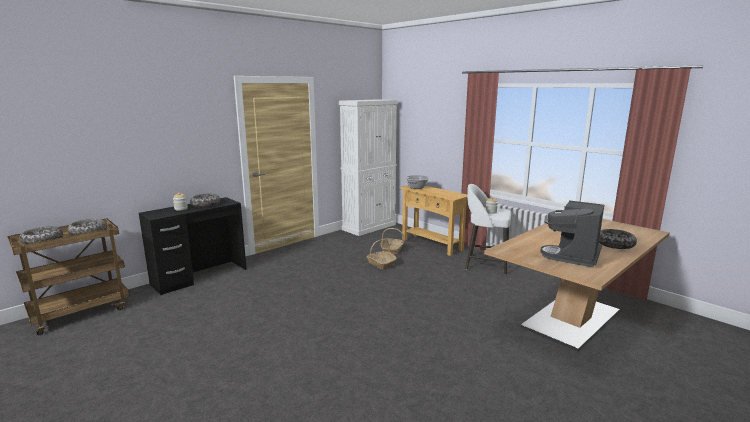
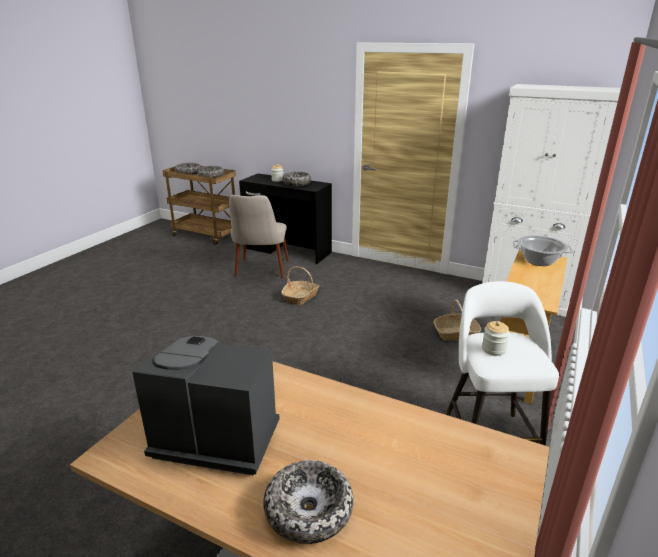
camera: 70 degrees right, 10 degrees up
(229, 294) = (260, 272): none -> beige chair
(381, 264) = (397, 335): basket -> basket (300, 297)

